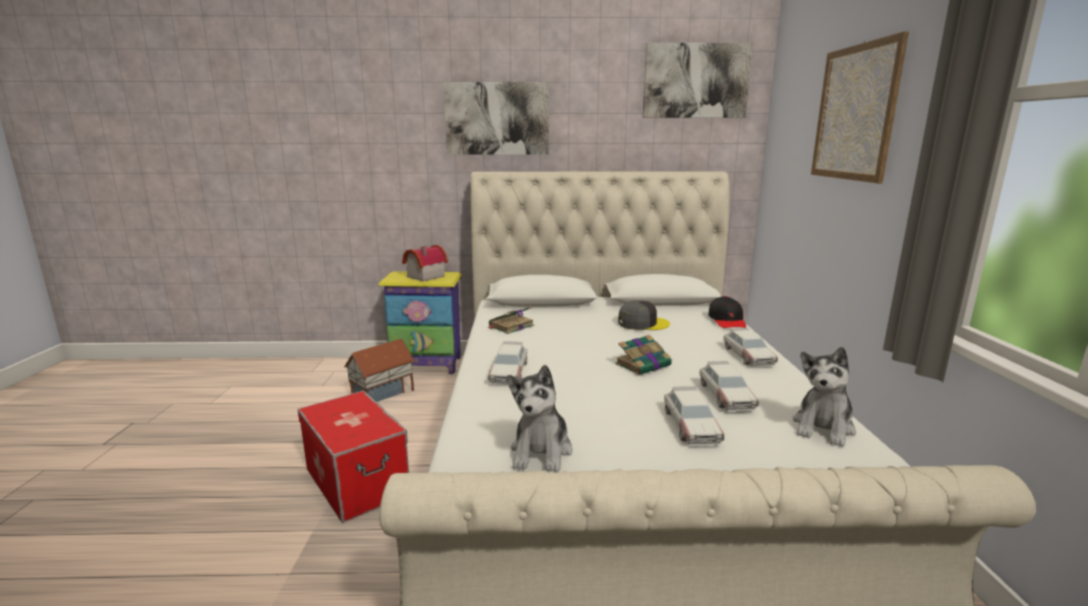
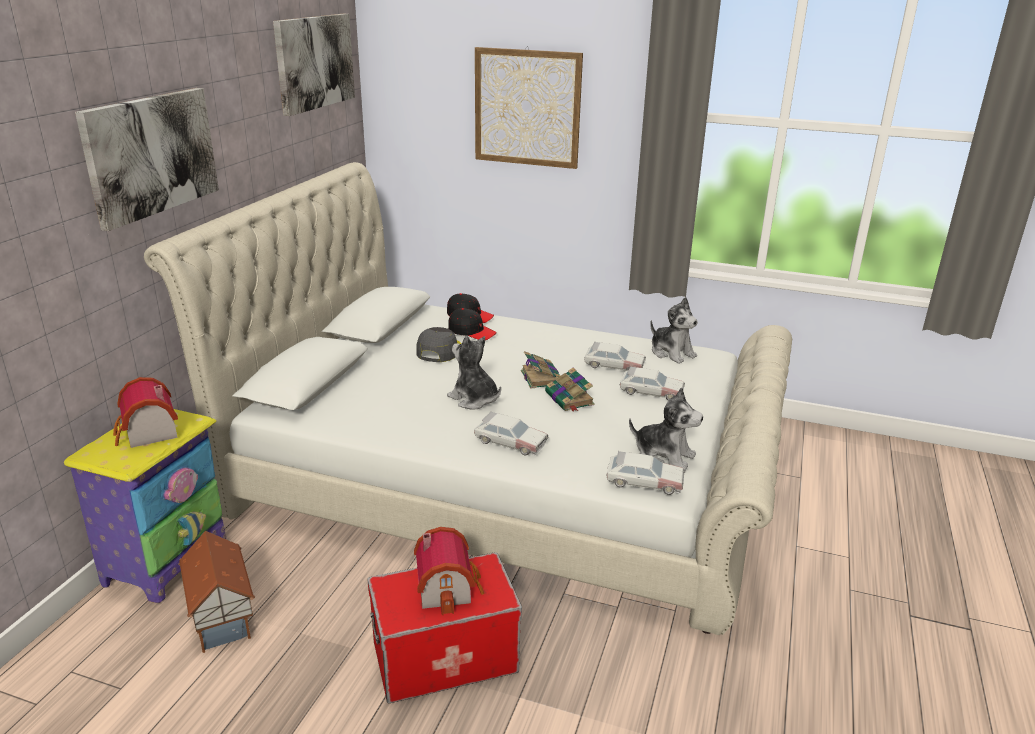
camera: 70 degrees left, 10 degrees up
(355, 419) = (448, 587): none -> toy house
(510, 326) = (378, 418): book -> book (570, 399)
(571, 348) = (474, 399): none -> plush toy
(695, 326) = (471, 332): none -> black cap
(747, 355) = (548, 334): toy car -> toy car (643, 481)

